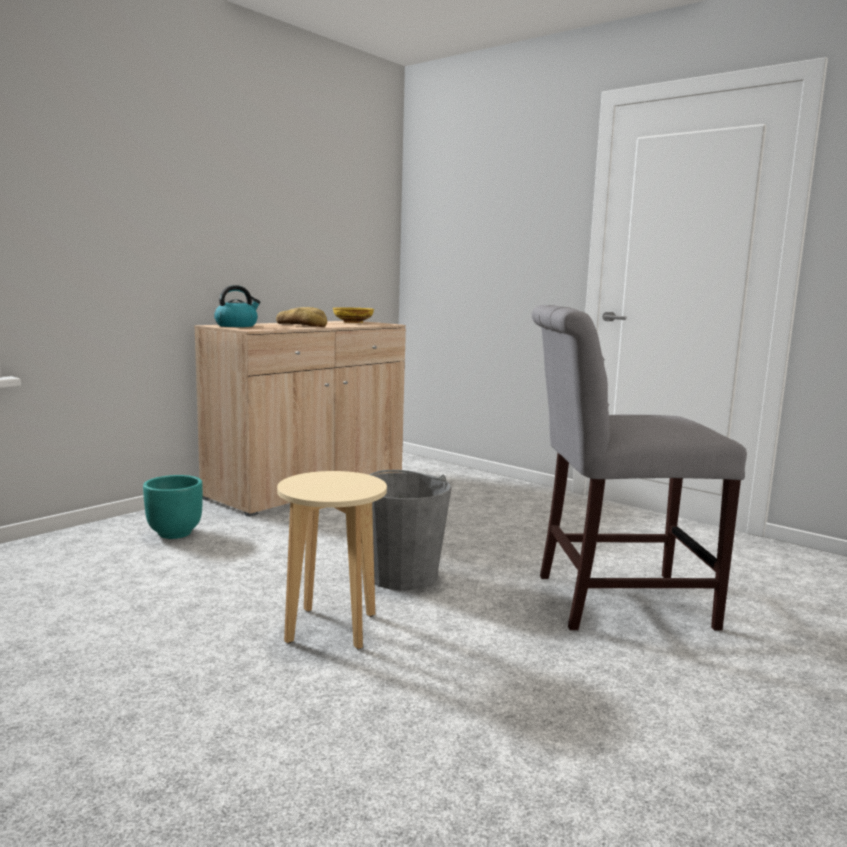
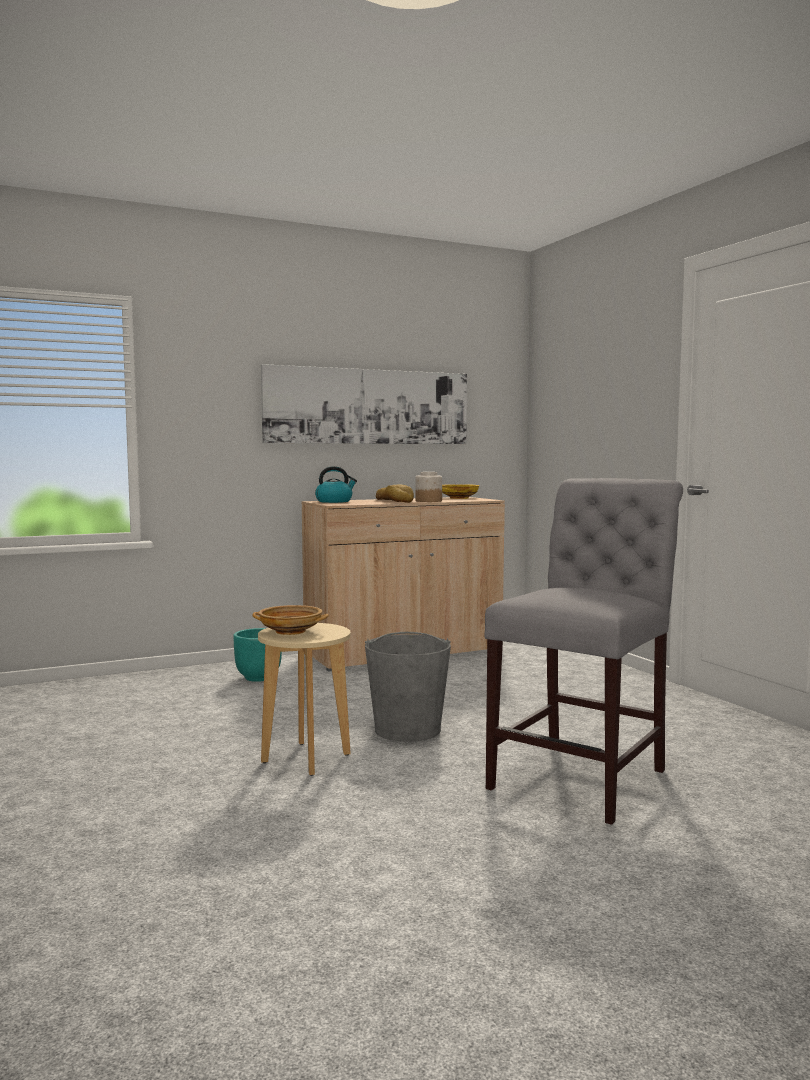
camera: 25 degrees right, 5 degrees down
(260, 218) = (368, 407): none -> picture
(316, 485) = (291, 631): none -> beige bowl
(336, 325) = (428, 501): none -> jar
(612, 600) = (584, 776): grey chair -> grey chair turned 105 degrees clockwise

